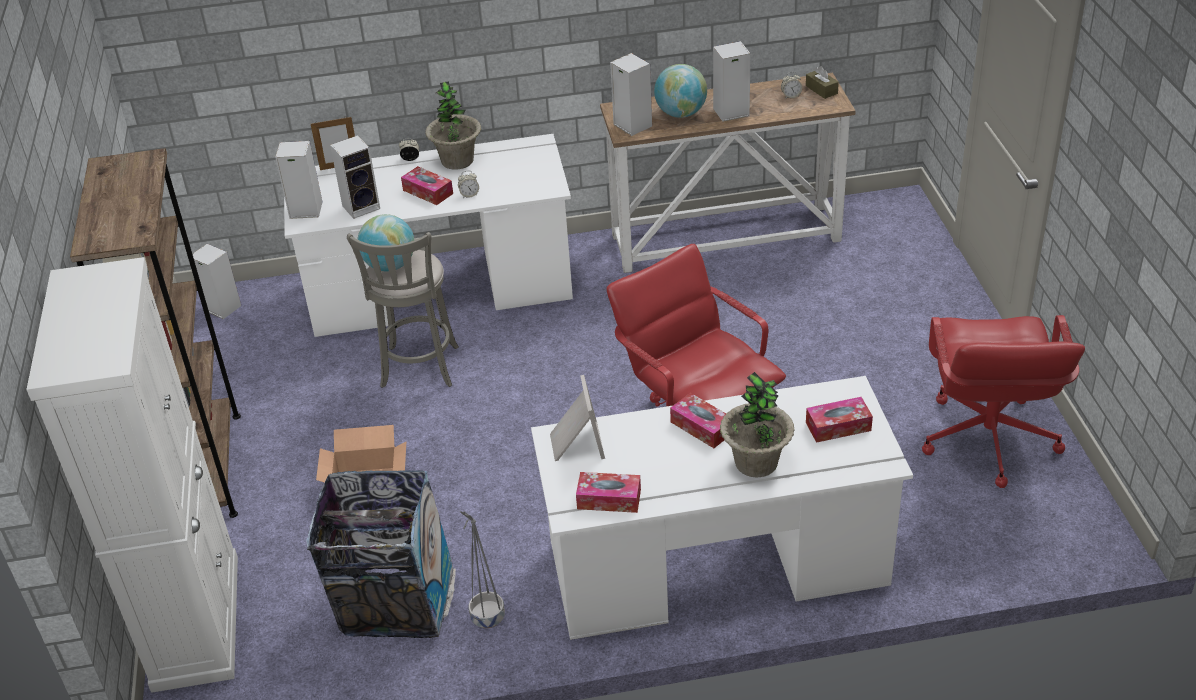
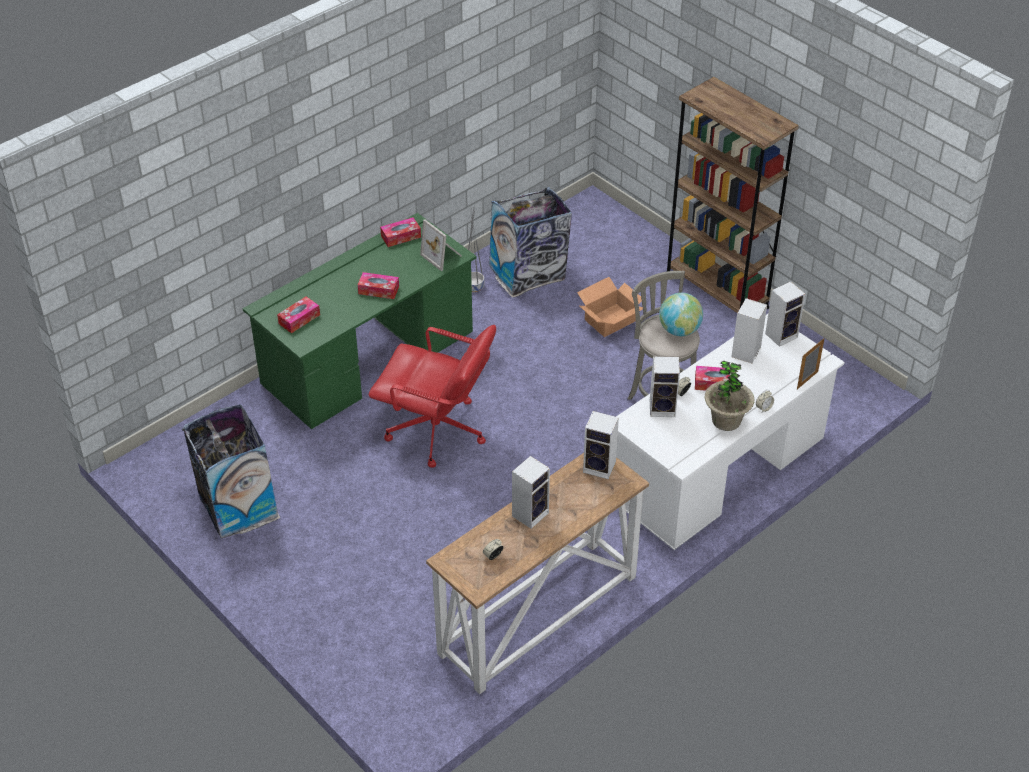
camera: 145 degrees right, 5 degrees up
(196, 621) = (621, 228): white cabinet -> none
(221, 308) = (852, 388): speaker -> speaker (663, 408)
(681, 113) = (571, 496): globe -> none
(717, 565) = (368, 358): white desk -> green desk
(756, 462) = (334, 282): potted plant -> none
(821, 90) = (471, 575): brown tissue box -> none
(987, 440) = (237, 505): red office chair -> trash can

